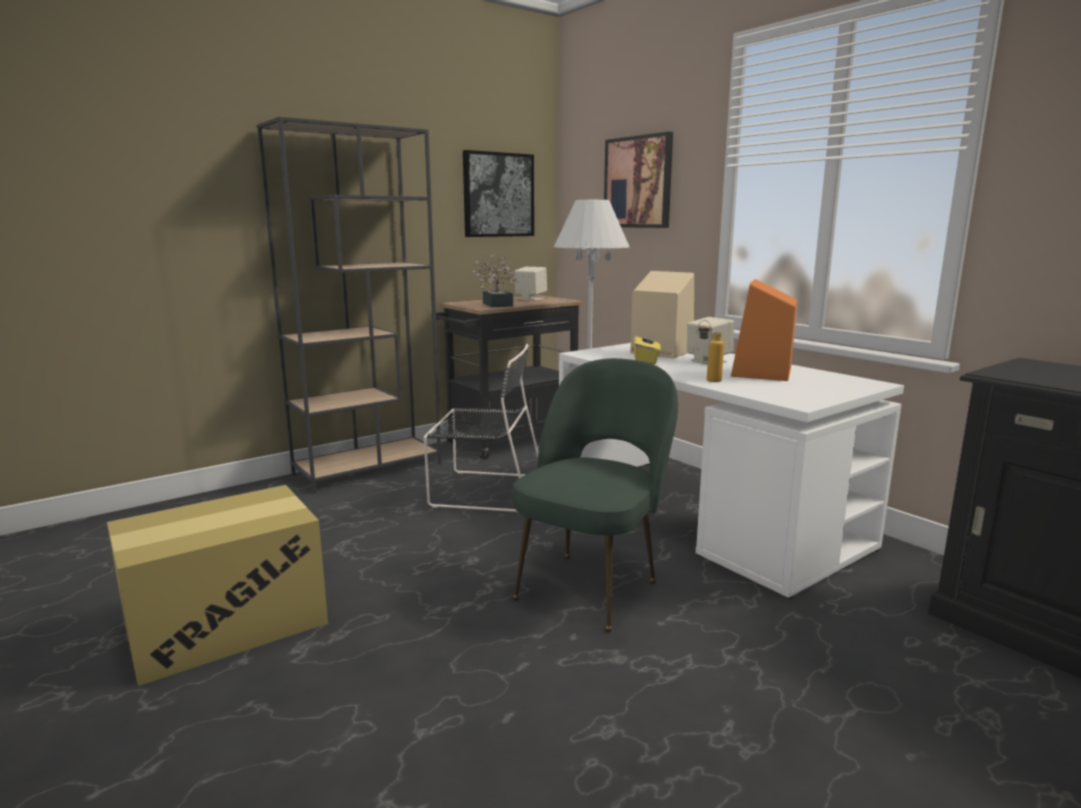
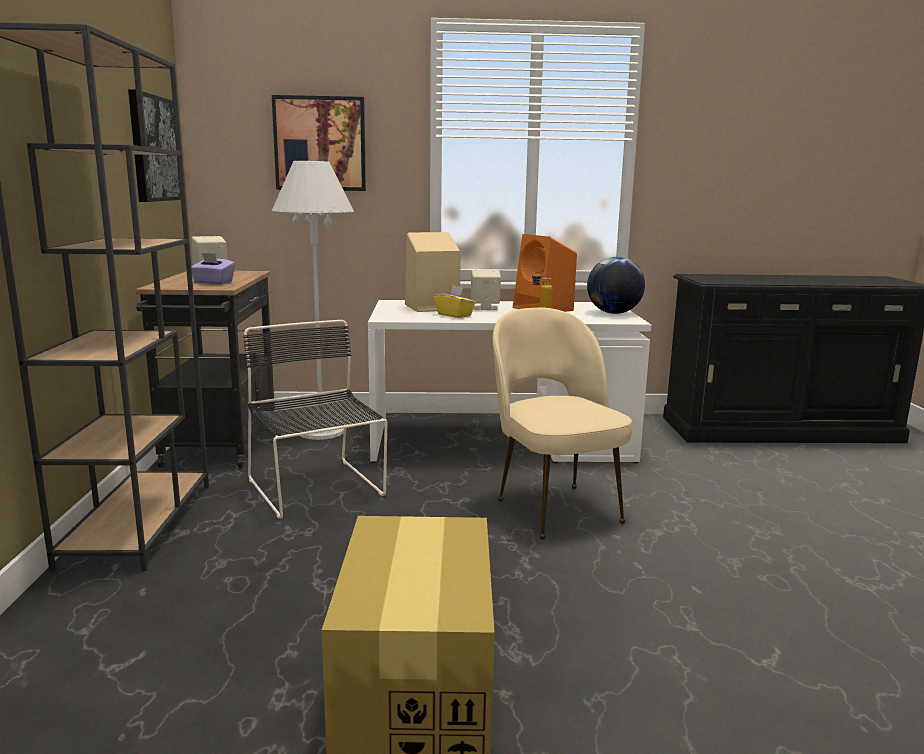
camera: 55 degrees left, 0 degrees up
(484, 490) = (317, 489): black chair -> black chair turned 75 degrees counterclockwise
(497, 304) = (213, 282): potted plant -> purple tissue box
(592, 586) = (554, 507): green chair -> beige chair
(824, 393) = (614, 313): none -> globe

